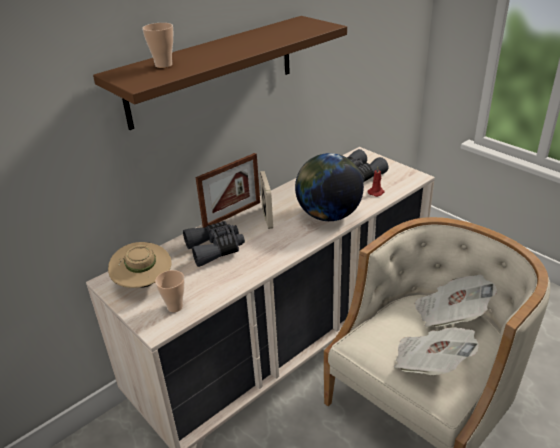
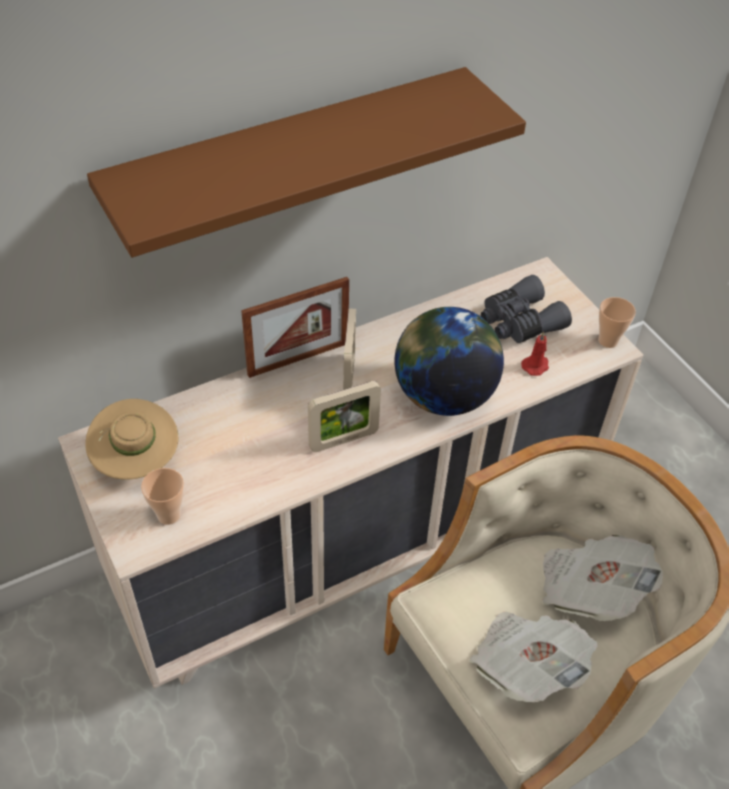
camera: 10 degrees right, 15 degrees up
(163, 65) = (197, 174): cup -> cup (608, 341)
(215, 249) = (254, 421): grey binoculars -> none
(276, 247) = (343, 440): none -> picture frame

